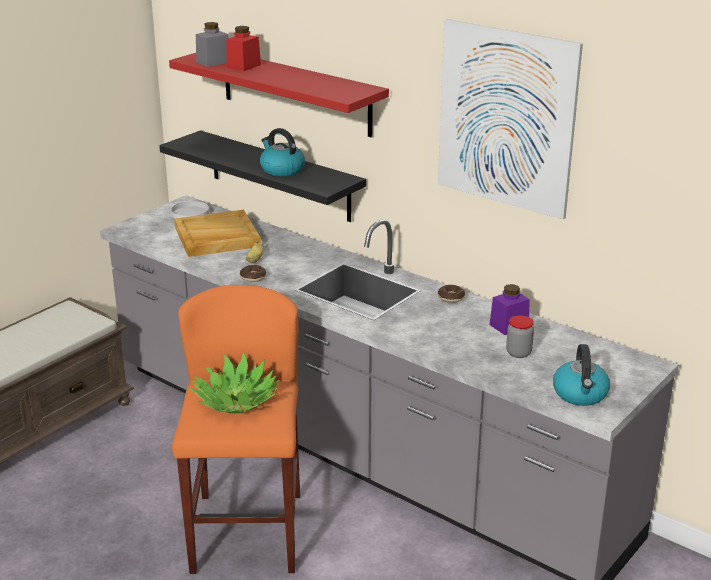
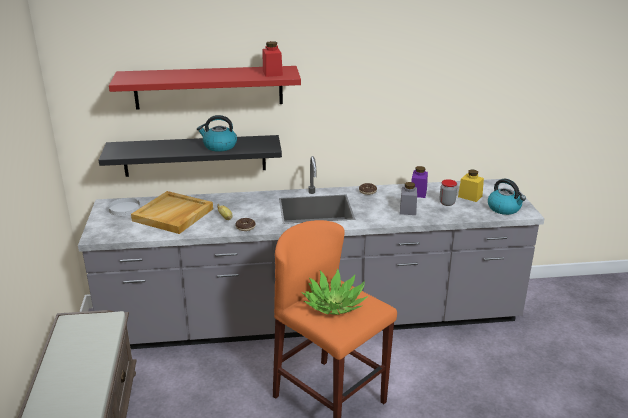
camera: 45 degrees left, 0 degrees up
(213, 62) = (146, 78): grey jar -> grey jar (408, 210)
(243, 66) = (174, 75): red jar -> red jar (272, 73)
(506, 118) = (390, 64): picture -> none
(567, 359) = (470, 196): none -> yellow jar

